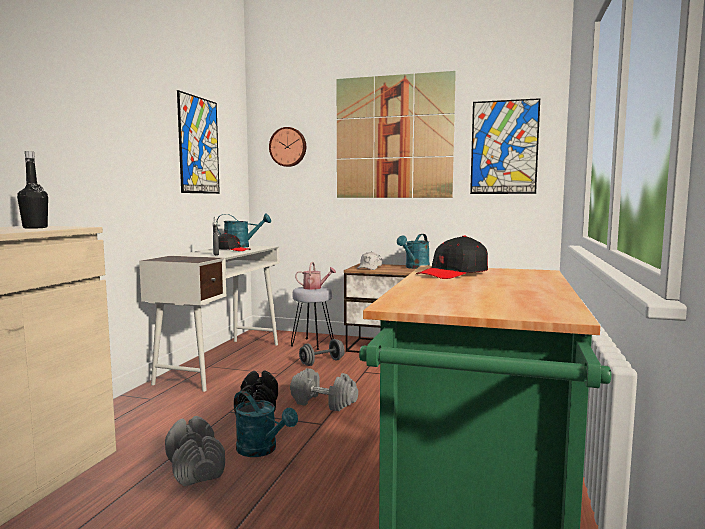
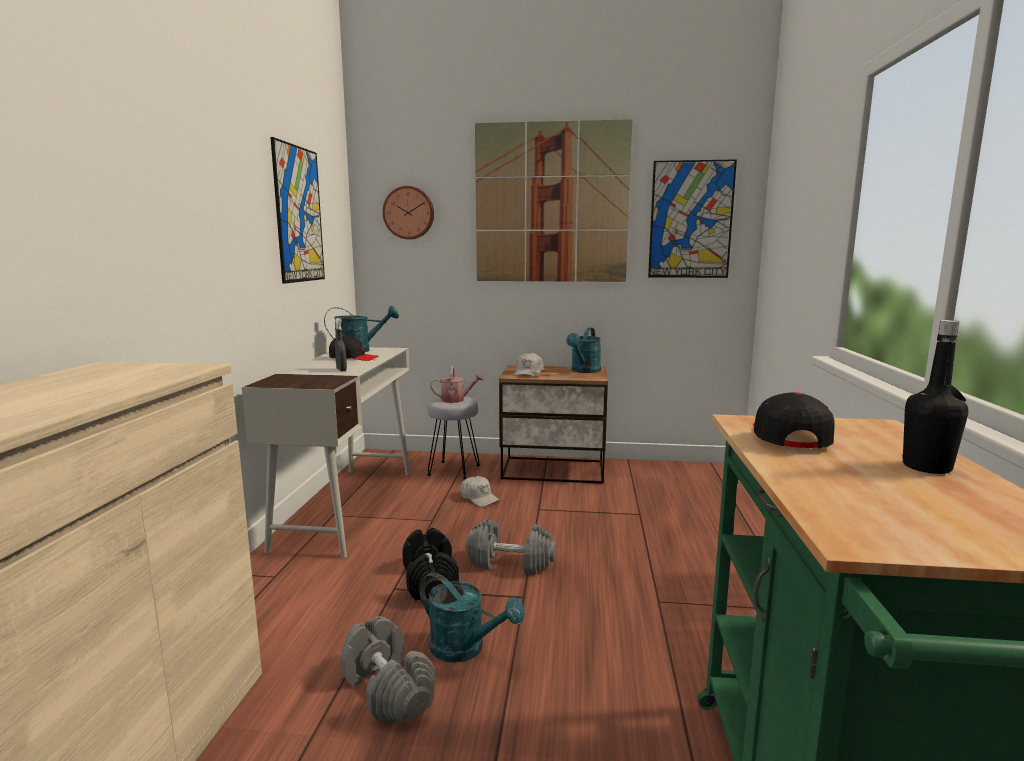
camera: 10 degrees left, 5 degrees up
(35, 228) = (130, 374): black bottle -> black bottle (926, 467)
(322, 362) = (479, 498): grey dumbbell -> white cap
(453, 273) = (788, 437): black cap -> black cap turned 150 degrees clockwise

